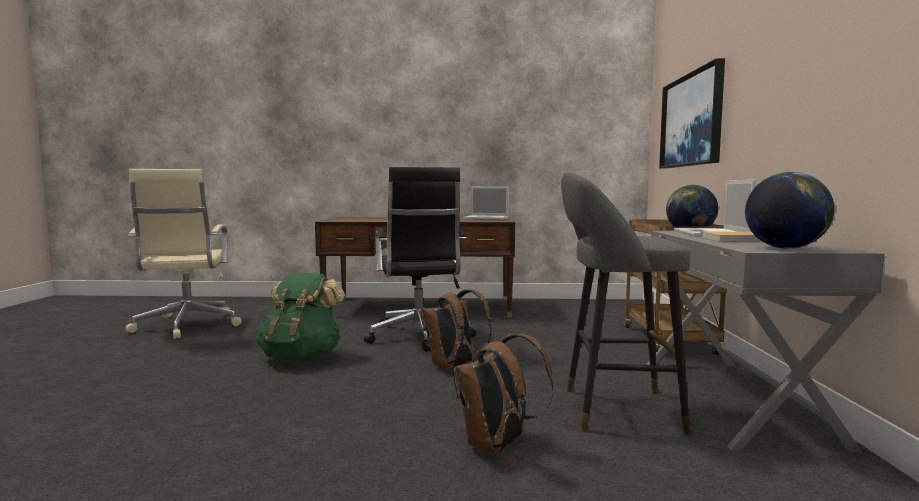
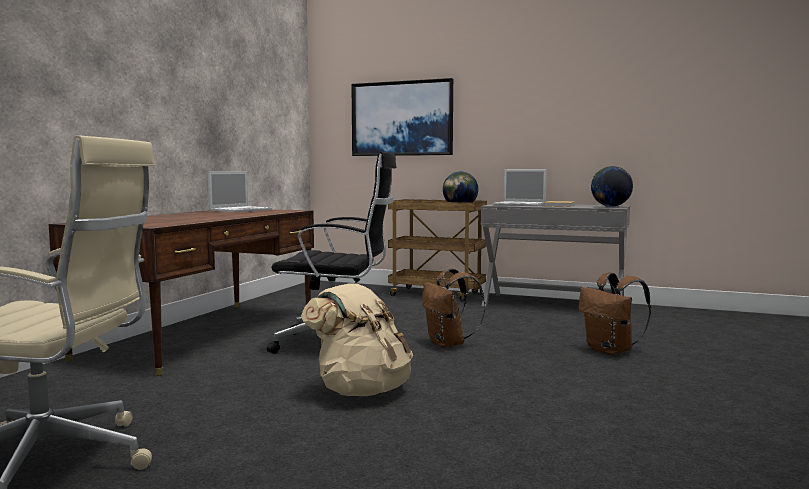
camera: 70 degrees left, 0 degrees up
(301, 357) = (360, 390): green backpack -> beige backpack
(614, 410) = (561, 324): grey stool -> none

